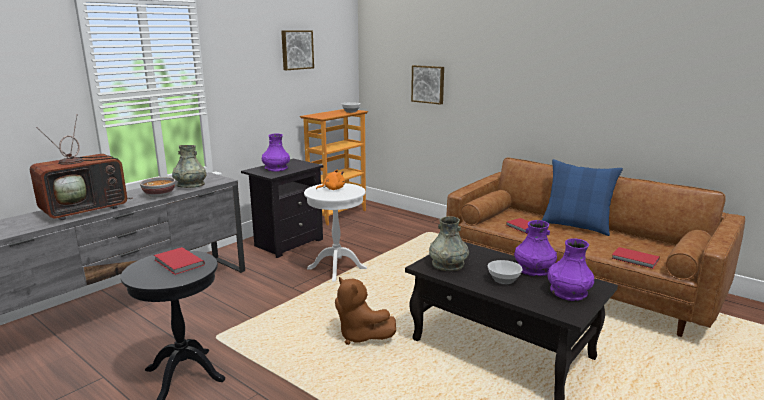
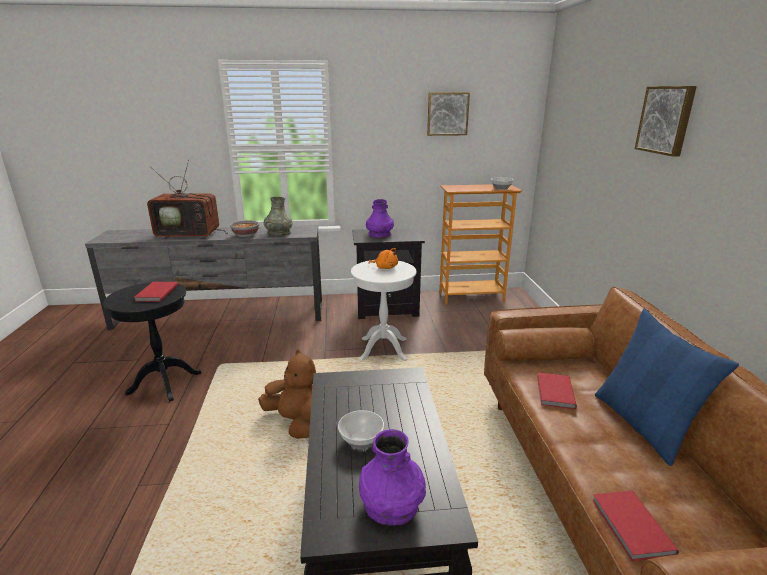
camera: 45 degrees right, 5 degrees up
(360, 336) = (295, 421): brown plush toy -> brown plush toy turned 135 degrees clockwise
(428, 84) = (588, 166): picture -> picture (666, 120)
(448, 264) = (352, 390): grey vase -> none
(533, 269) = (421, 448): purple vase -> none

